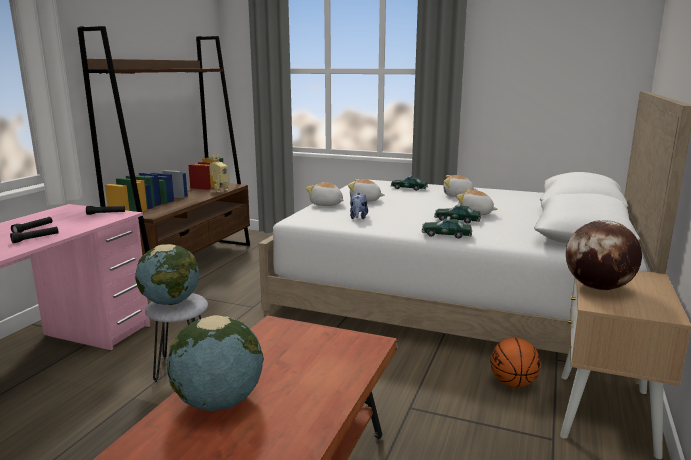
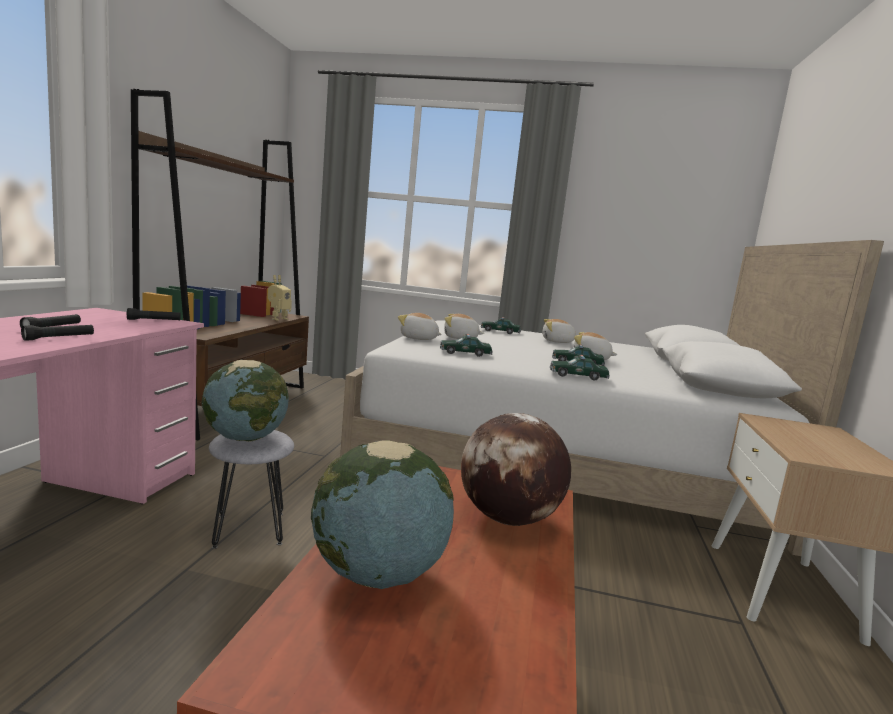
camera: 10 degrees left, 5 degrees down
(358, 217) = (465, 353): plush toy -> toy car
(513, 383) = (663, 553): basketball -> none
(598, 288) = (788, 438): globe -> globe (508, 519)

